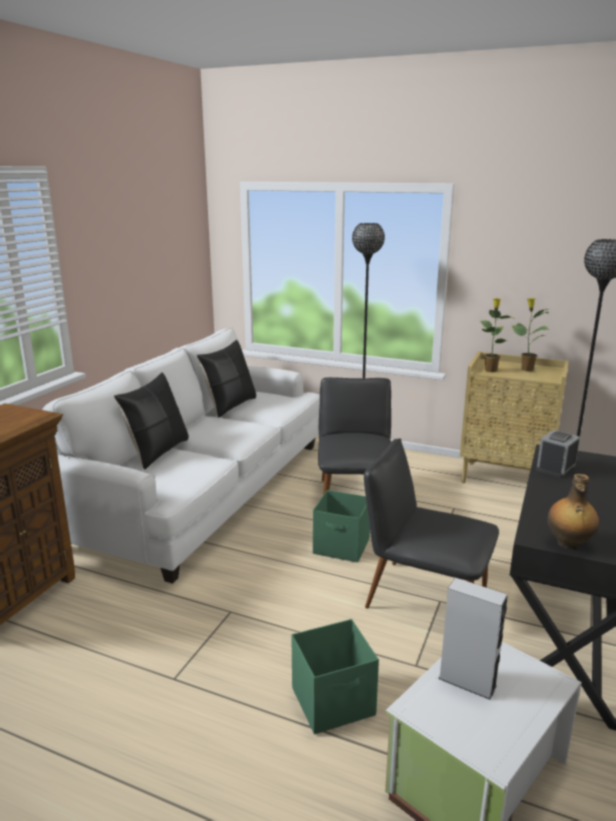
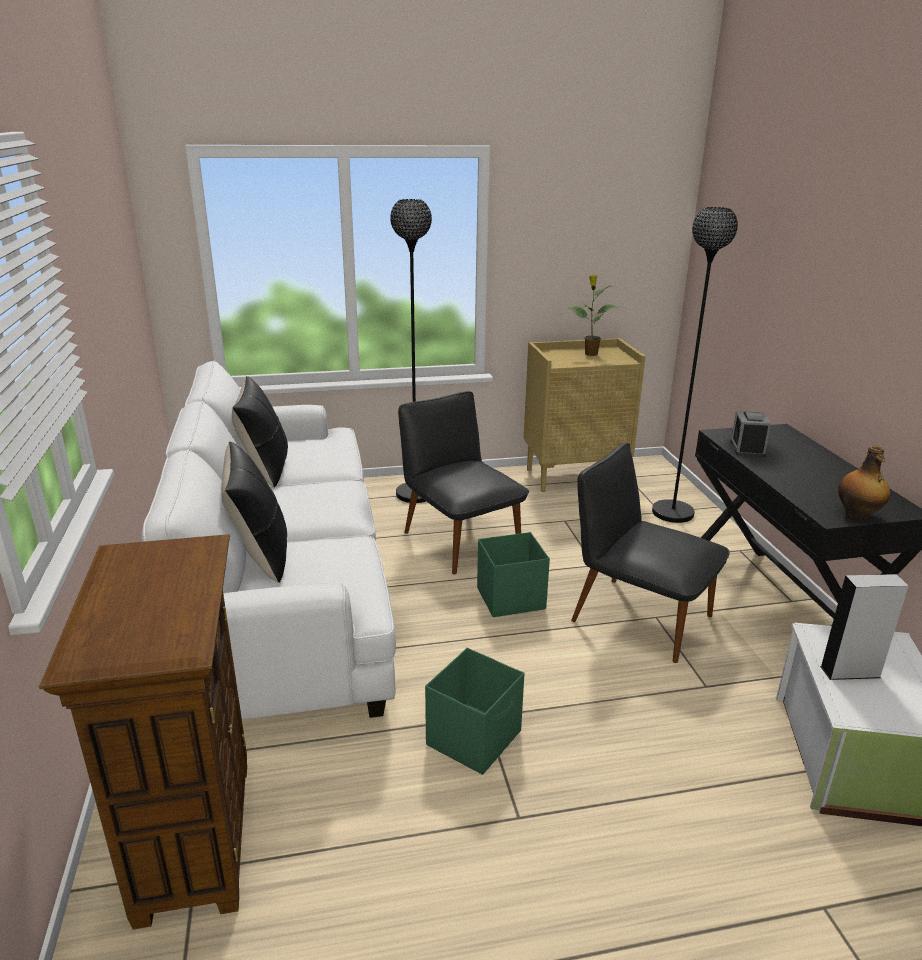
camera: 35 degrees left, 5 degrees up
(334, 702) = (685, 755): green storage box -> green storage box (475, 738)
(426, 597) = (641, 618): black chair -> black chair turned 45 degrees clockwise
(490, 370) = (562, 361): potted plant -> none

